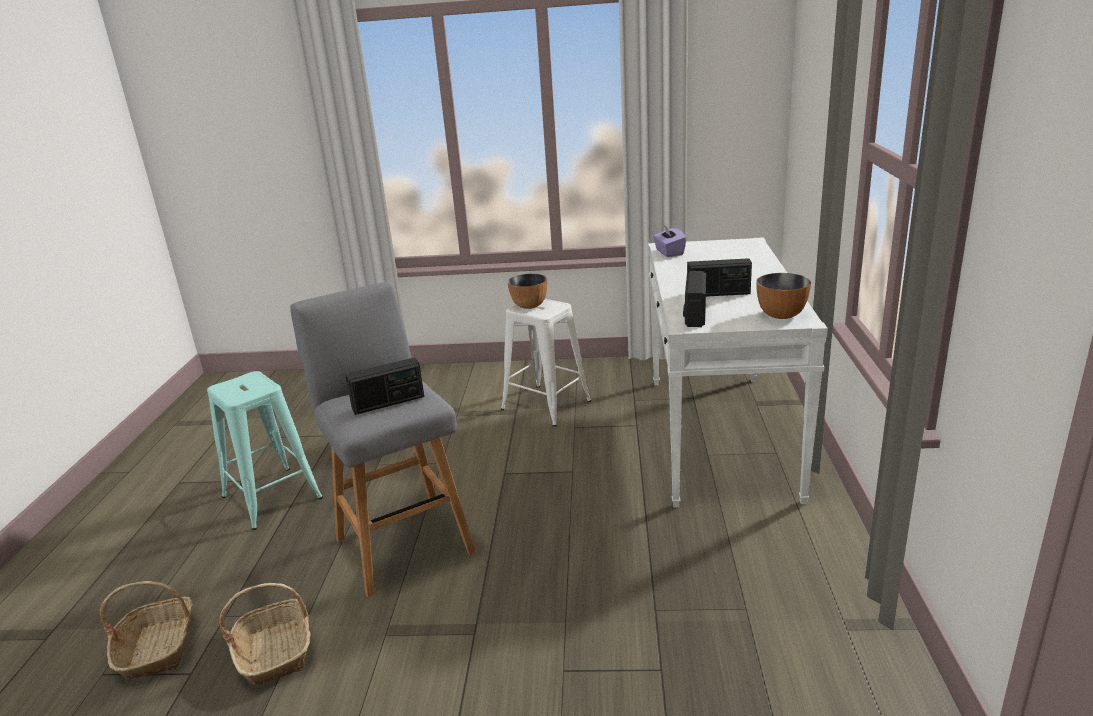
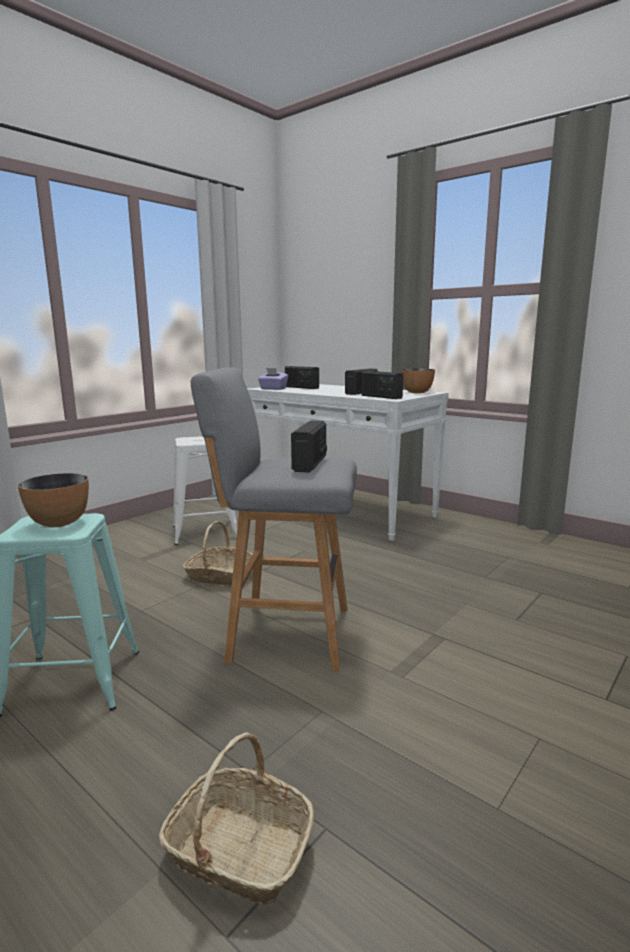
camera: 55 degrees left, 10 degrees down
(275, 651) = (357, 747): basket -> basket (219, 576)
(529, 305) = (191, 440): bowl -> bowl (59, 523)
(708, 256) = (301, 387): none -> radio

